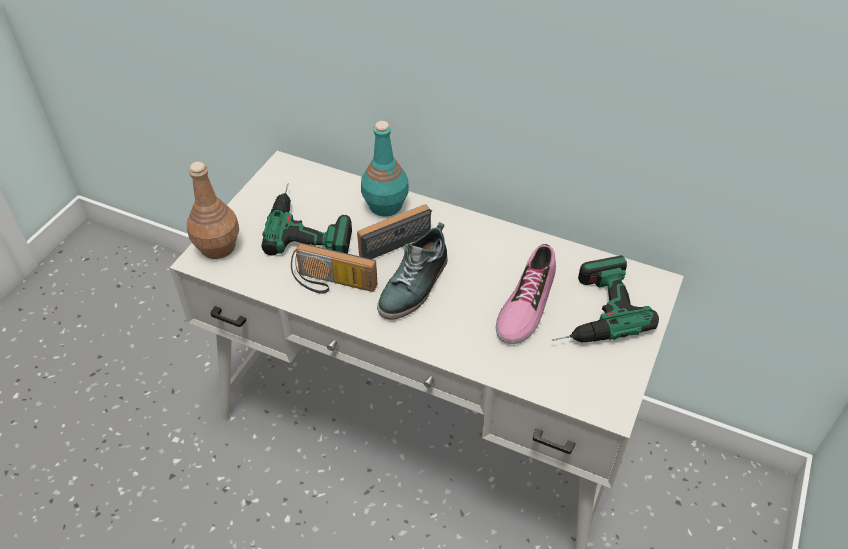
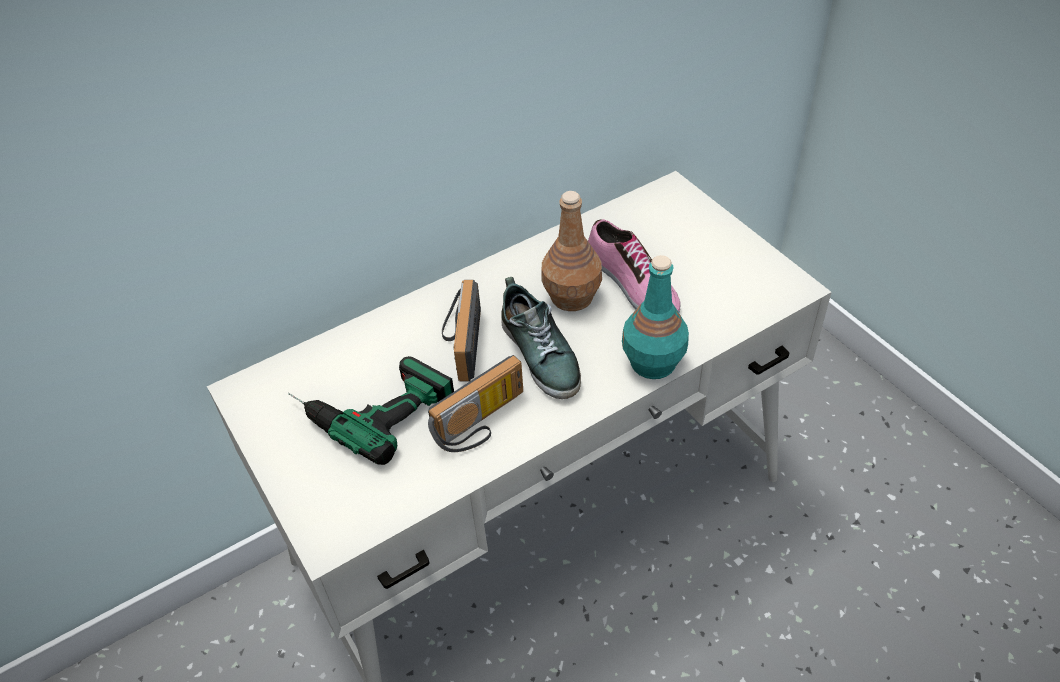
camera: 55 degrees left, 0 degrees up
(218, 247) = (324, 512): brown bottle -> brown bottle (572, 297)
(385, 206) = (401, 327): turquoise bottle -> turquoise bottle (653, 363)
(589, 310) = (672, 246): power drill -> none

